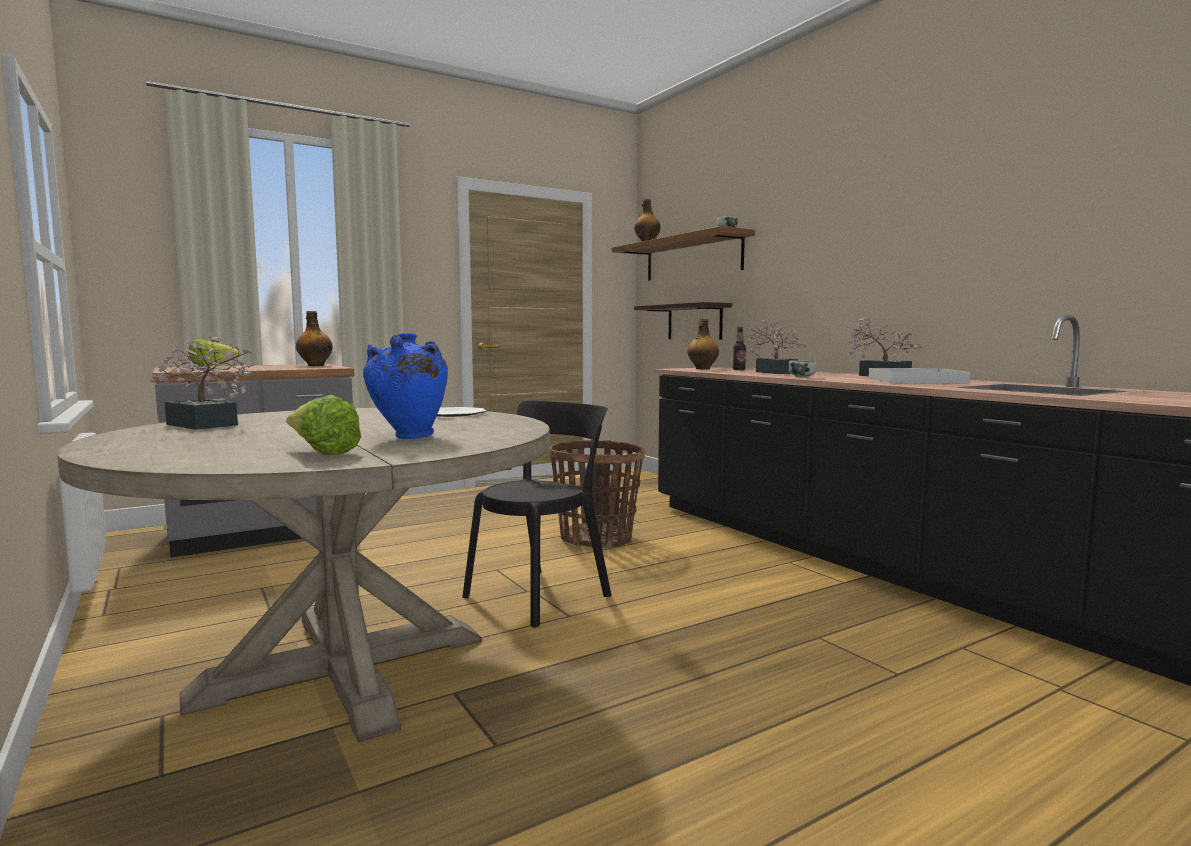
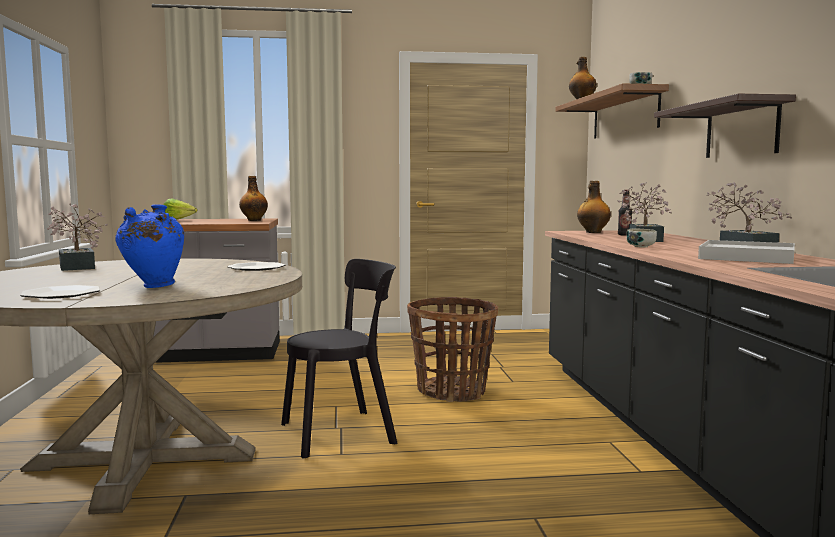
camera: 25 degrees right, 0 degrees up
(321, 453) = (61, 294): lettuce -> plate
(694, 322) = (624, 182): shelf -> shelf (741, 130)

